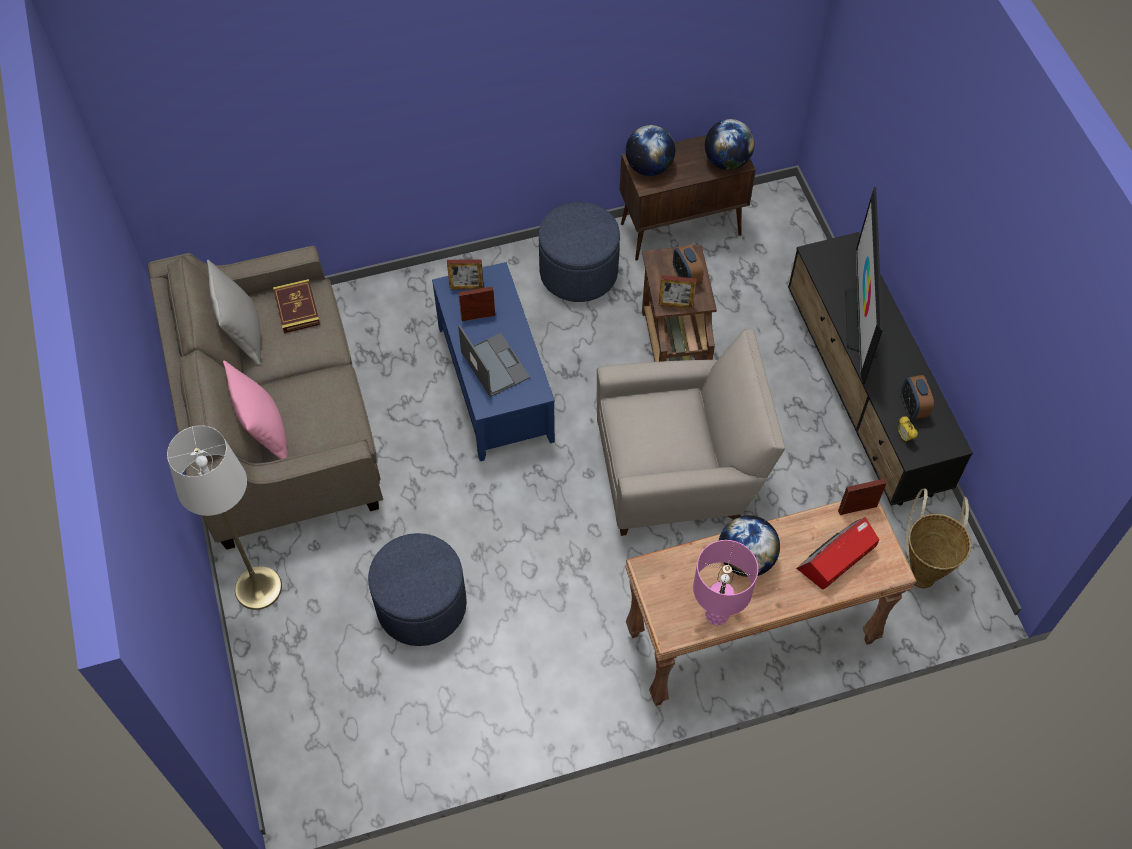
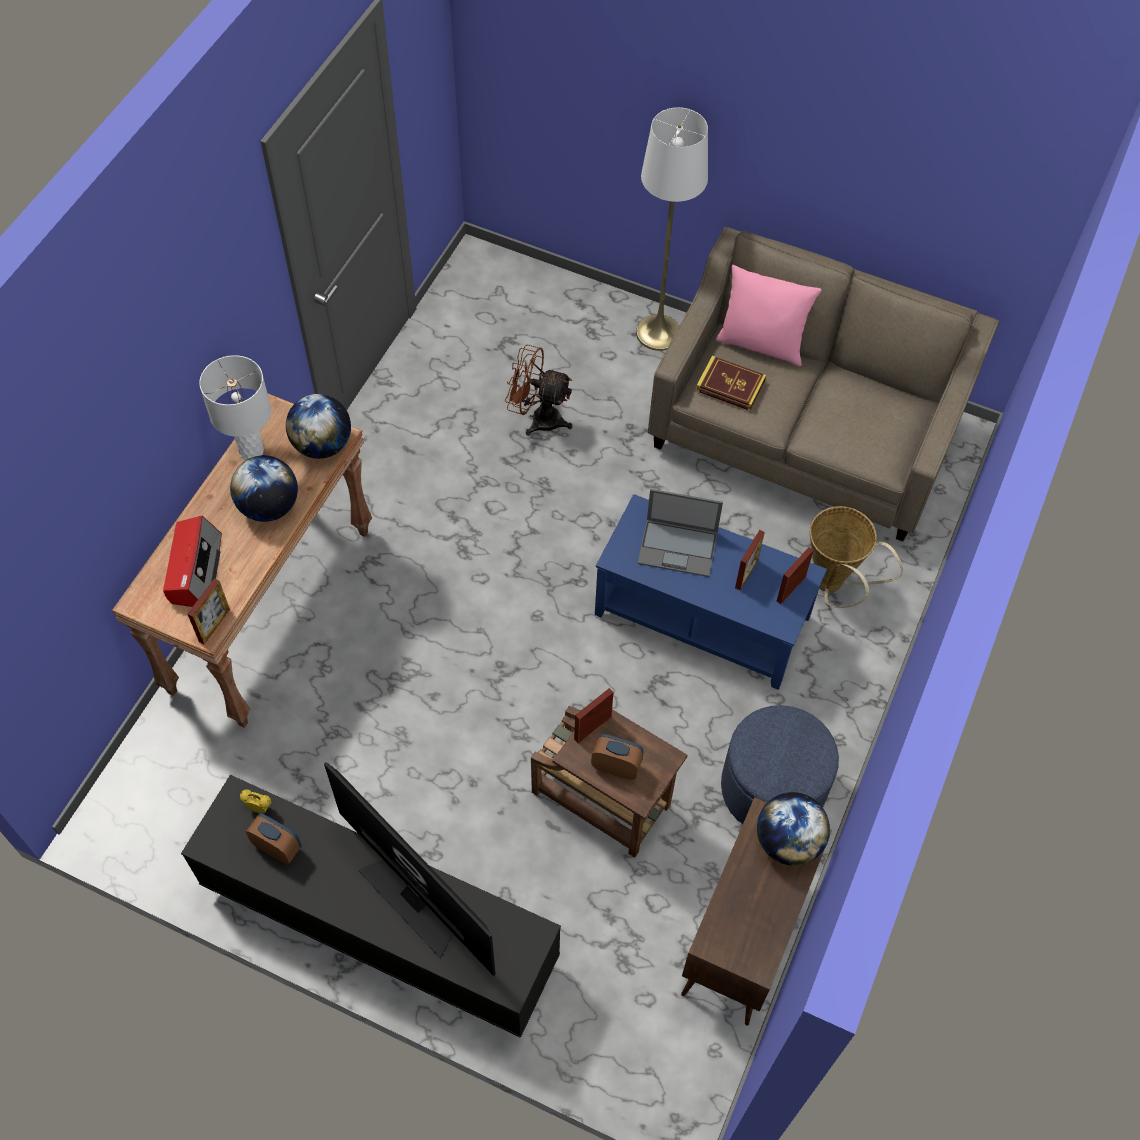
camera: 130 degrees right, 0 degrees up
(243, 334) = (884, 388): grey pillow -> none
(297, 308) = (879, 438): book -> book (730, 386)
(421, 605) = (538, 418): blue ottoman -> brown fan
(679, 472) = (466, 686): beige armchair -> none
(716, 614) = (252, 451): pink table lamp -> white table lamp
(727, 161) = (727, 931): globe -> globe (322, 445)
(922, 570) = (175, 797): basket -> basket (833, 586)

